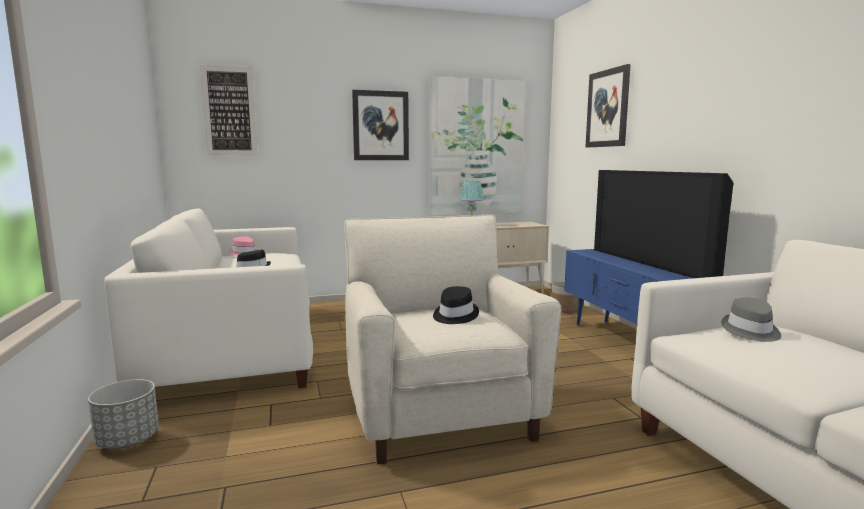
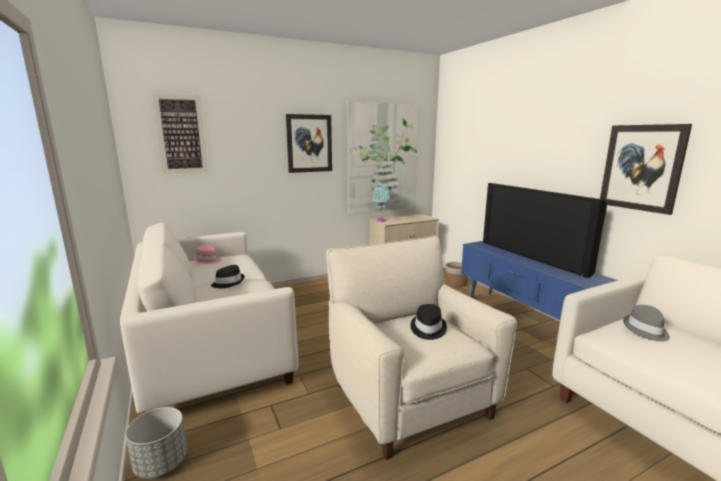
camera: 10 degrees left, 5 degrees up
(607, 108) = (490, 133): picture -> picture (641, 167)

